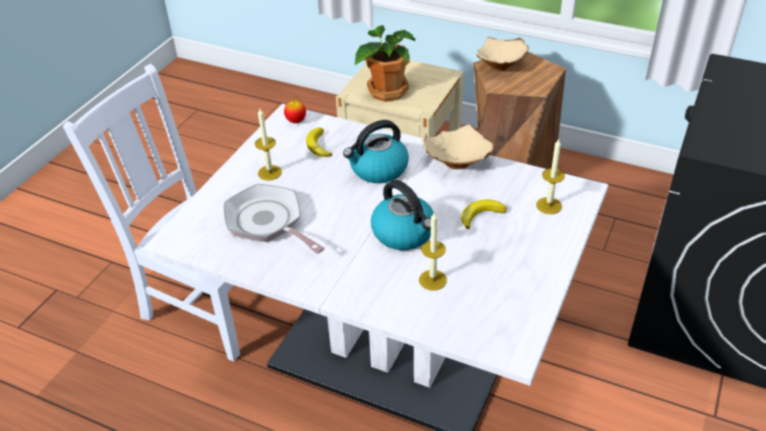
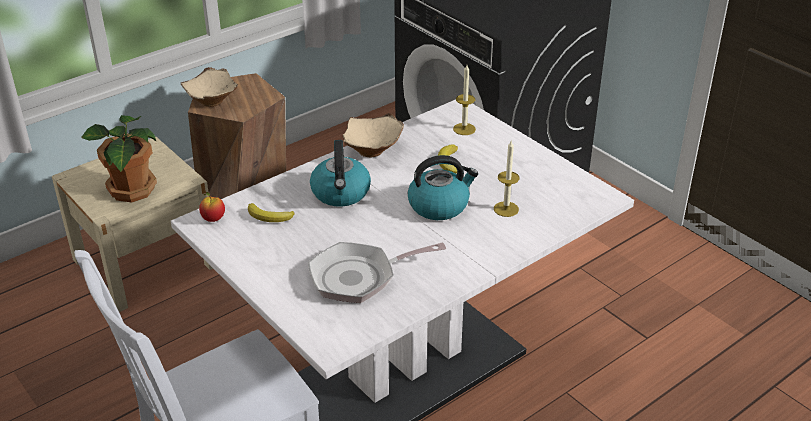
camera: 65 degrees left, 5 degrees down
(269, 172) = (282, 257): candle -> none

